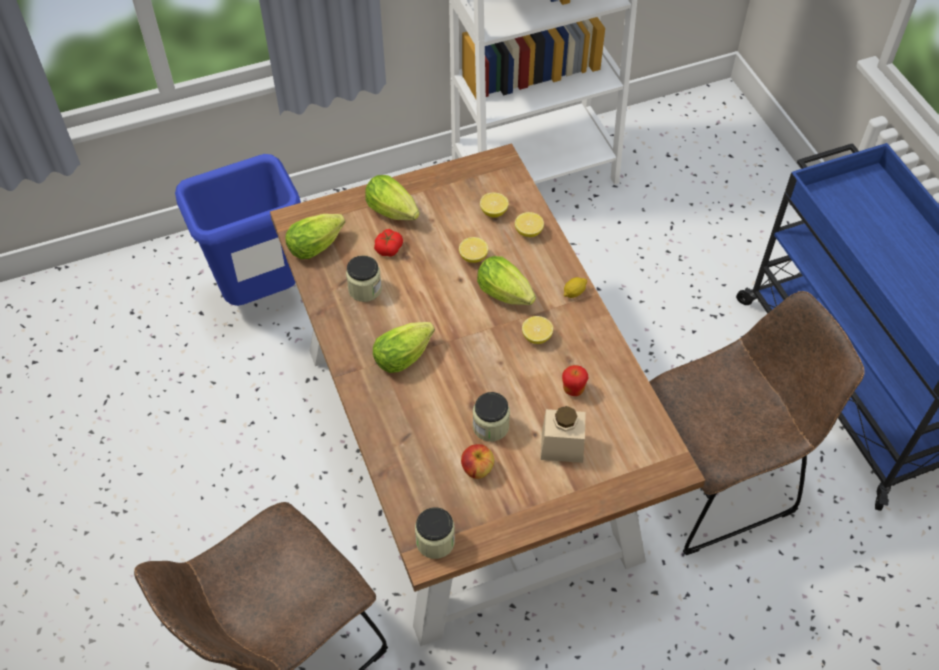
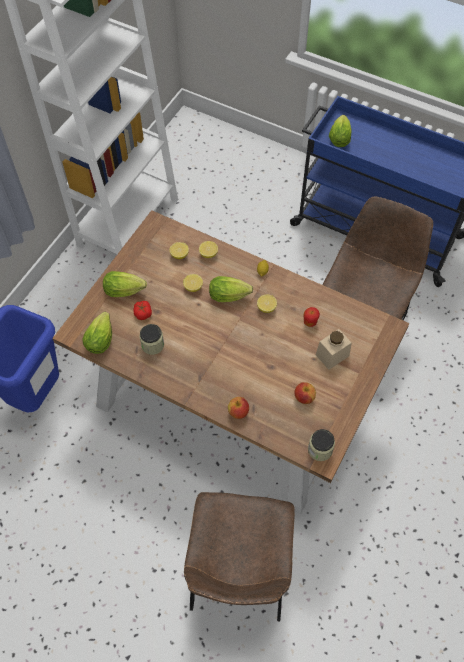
camera: 40 degrees left, 5 degrees up
(384, 428) = (238, 412): none -> apple
(406, 355) = (210, 365): lettuce -> lettuce (339, 137)
(490, 426) = (289, 371): jar -> none

